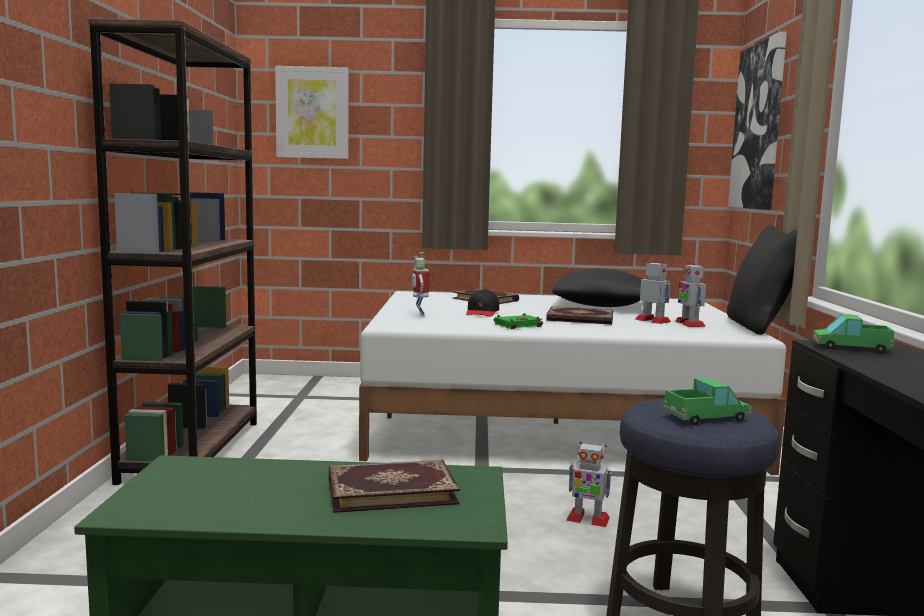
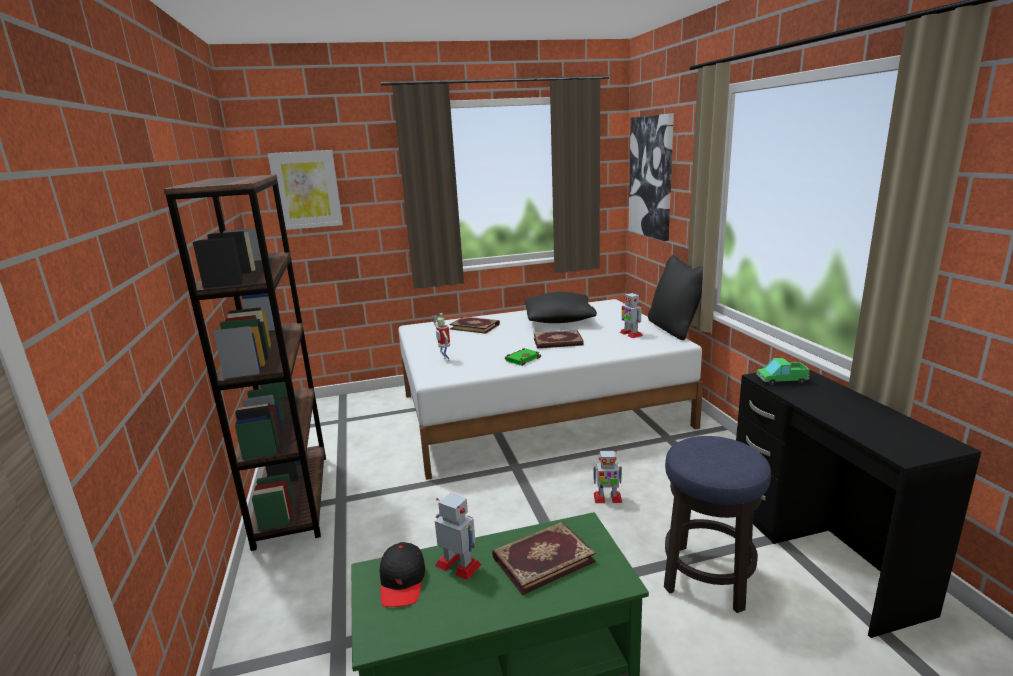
camera: 15 degrees left, 10 degrees up
(482, 312) = (485, 346): black cap -> black cap (402, 582)
(653, 321) = (605, 334): toy robot -> toy robot (458, 565)
(706, 417) = (726, 460): toy truck -> none

